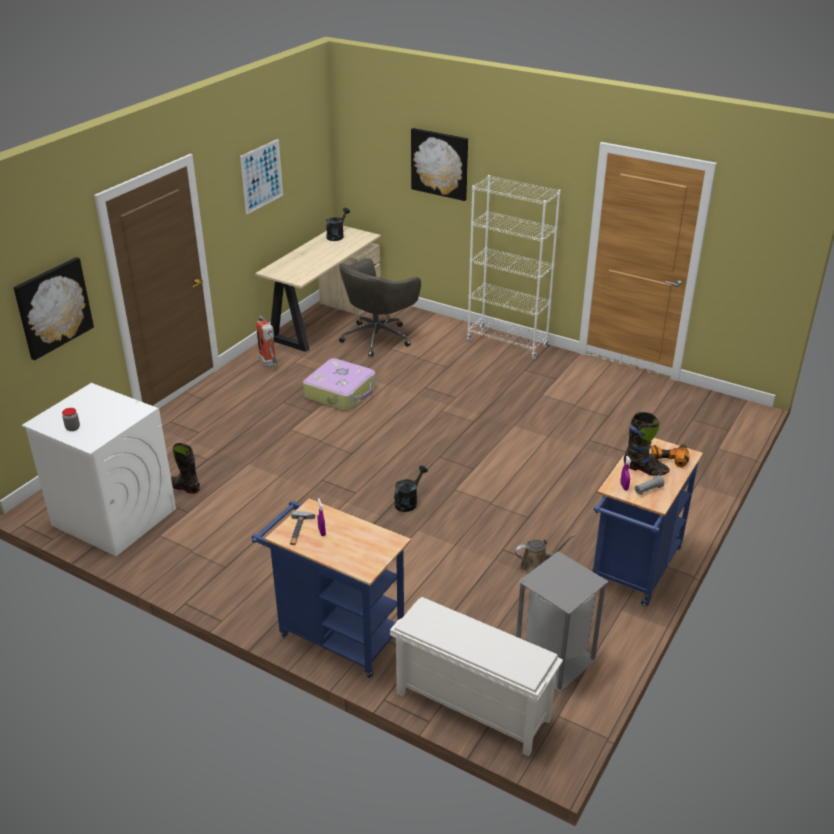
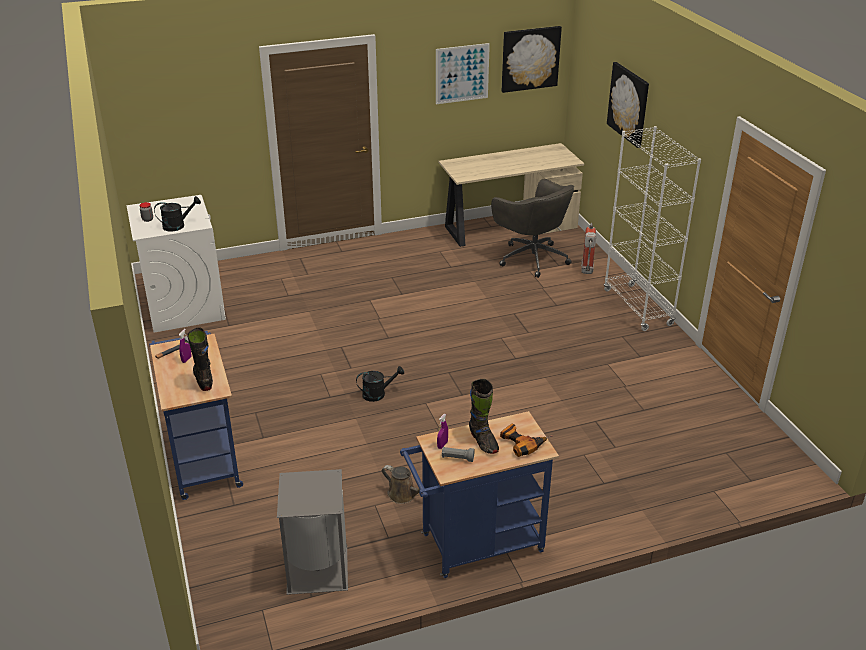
camera: 40 degrees right, 0 degrees up
(53, 307) = (202, 127): picture -> picture (530, 58)
(184, 487) = (248, 307): black boot -> black boot (203, 380)
(269, 365) = (420, 245): fire extinguisher -> fire extinguisher (587, 271)
(337, 236) = (545, 152): black watering can -> black watering can (178, 225)
(341, 393) = (442, 289): suitcase -> none
(378, 337) = (531, 258): grey office chair -> grey office chair turned 120 degrees counterclockwise
(470, 706) = (216, 561): white shoe rack -> none

